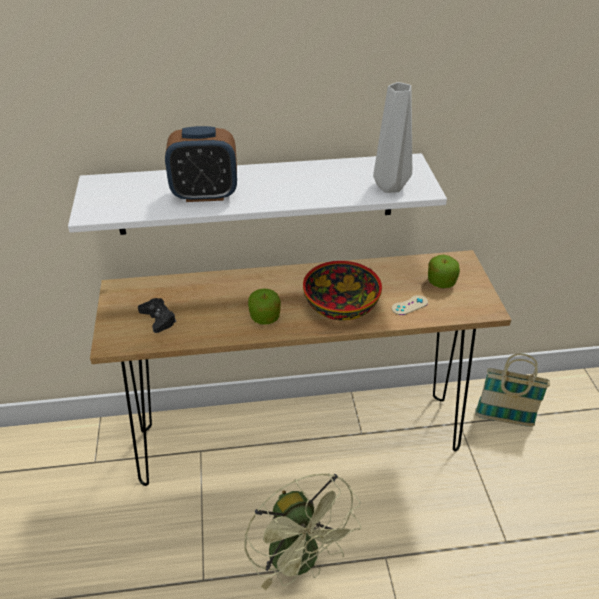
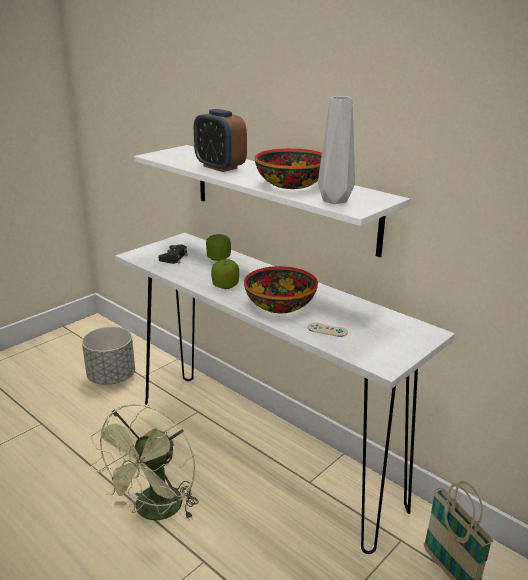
camera: 50 degrees right, 15 degrees down
(63, 489) = (112, 377): none -> grey planter
(299, 439) = (262, 451): brown console table -> white console table
(315, 184) = (291, 184): none -> bowl
(441, 282) = (381, 333): apple -> apple (218, 258)

